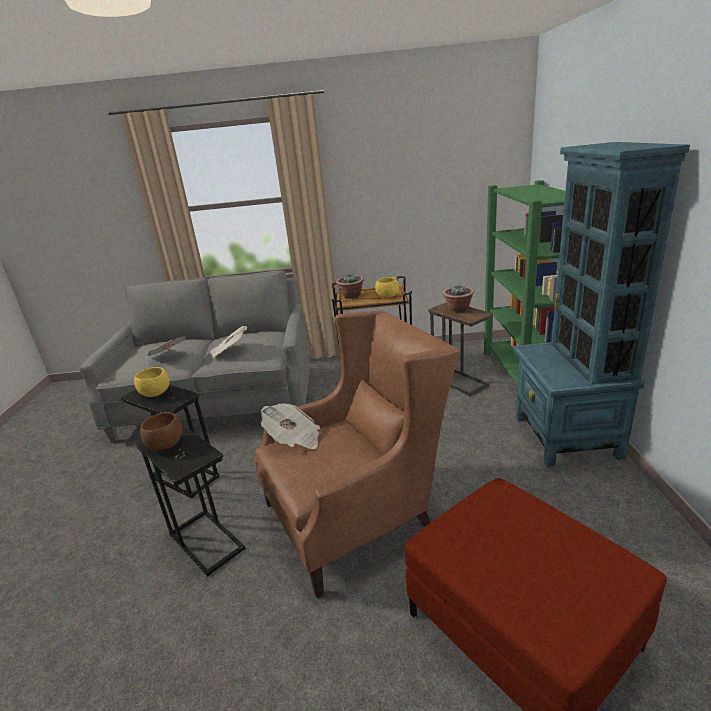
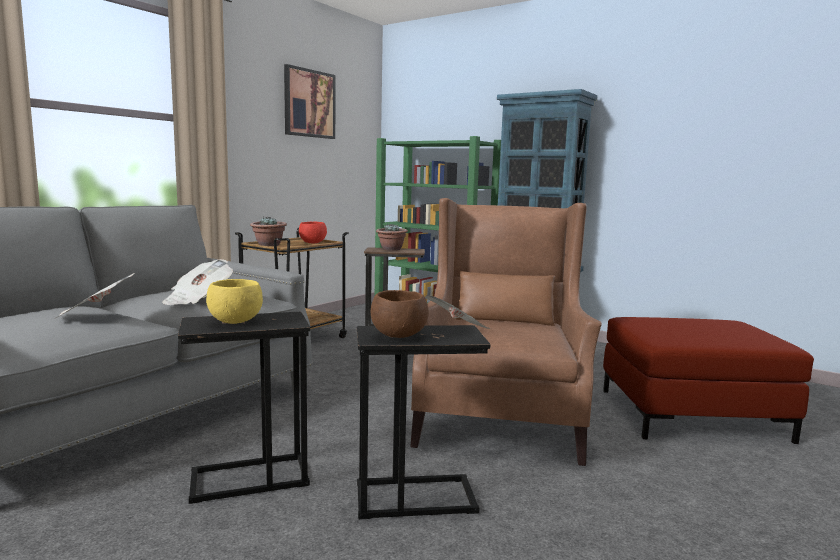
camera: 55 degrees left, 15 degrees down
(387, 296) = (312, 243): yellow bowl -> red bowl
(424, 157) = (309, 103): none -> picture

